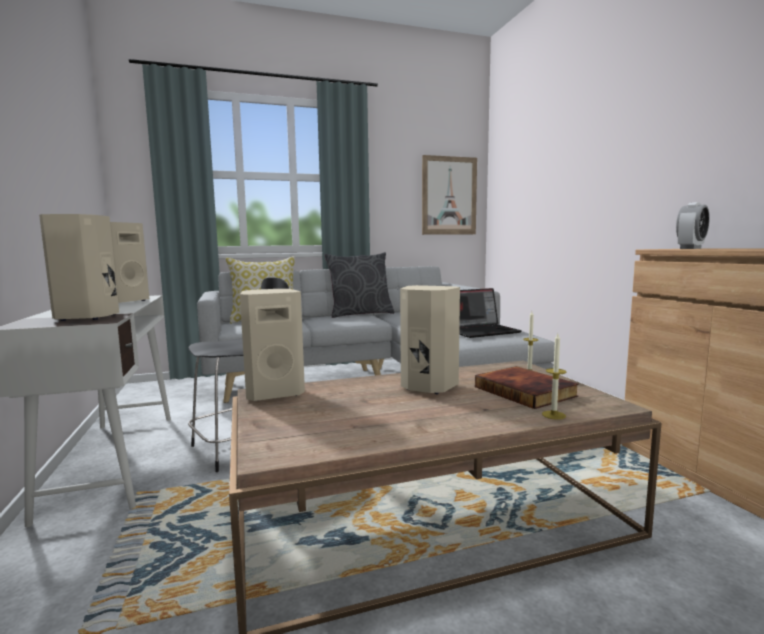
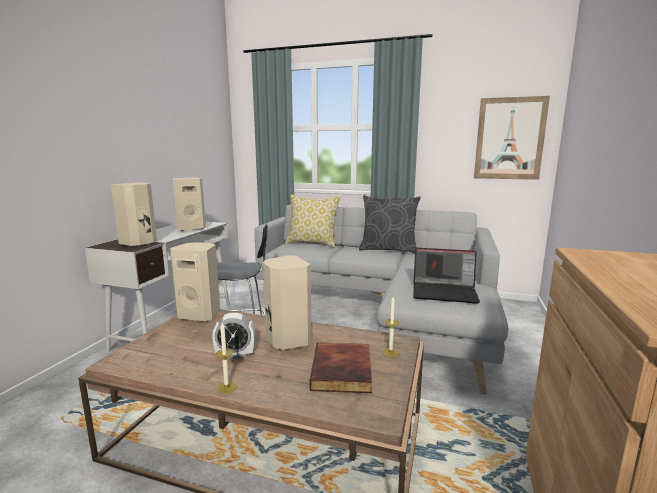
camera: 35 degrees right, 5 degrees up
(553, 415) = (309, 402): candle -> candle (226, 388)
(690, 248) = (605, 261): alarm clock -> alarm clock (235, 355)

